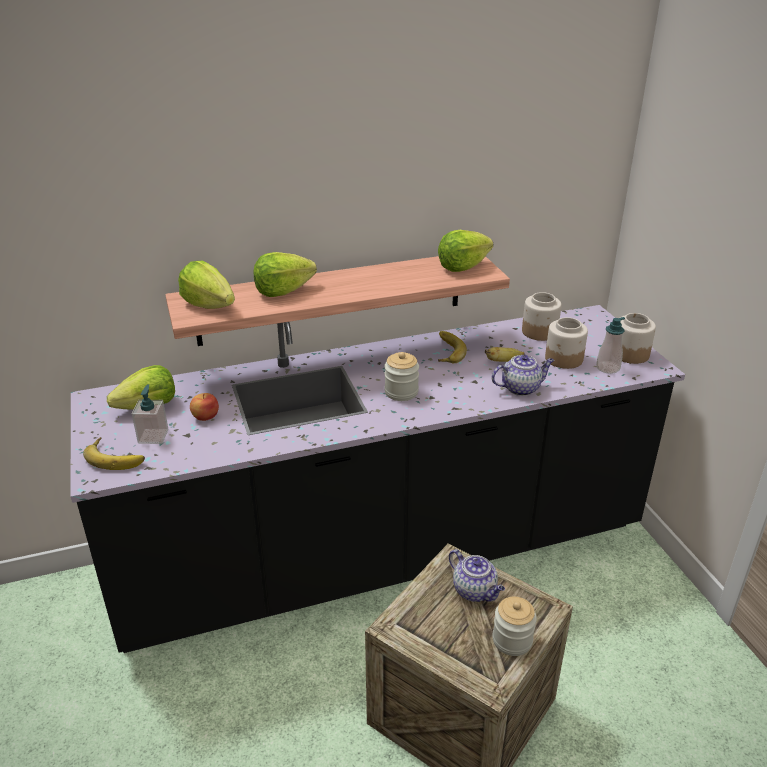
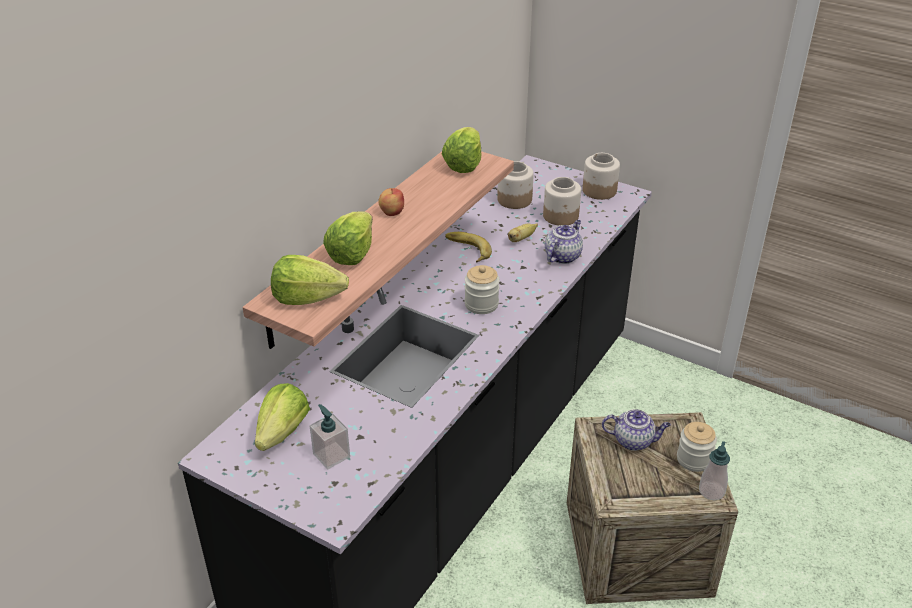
camera: 40 degrees left, 5 degrees up
(116, 457) = (326, 492): banana -> none
(205, 416) = (351, 412): apple -> apple (392, 212)
(608, 368) = (599, 210): soap dispenser -> soap dispenser (711, 491)

